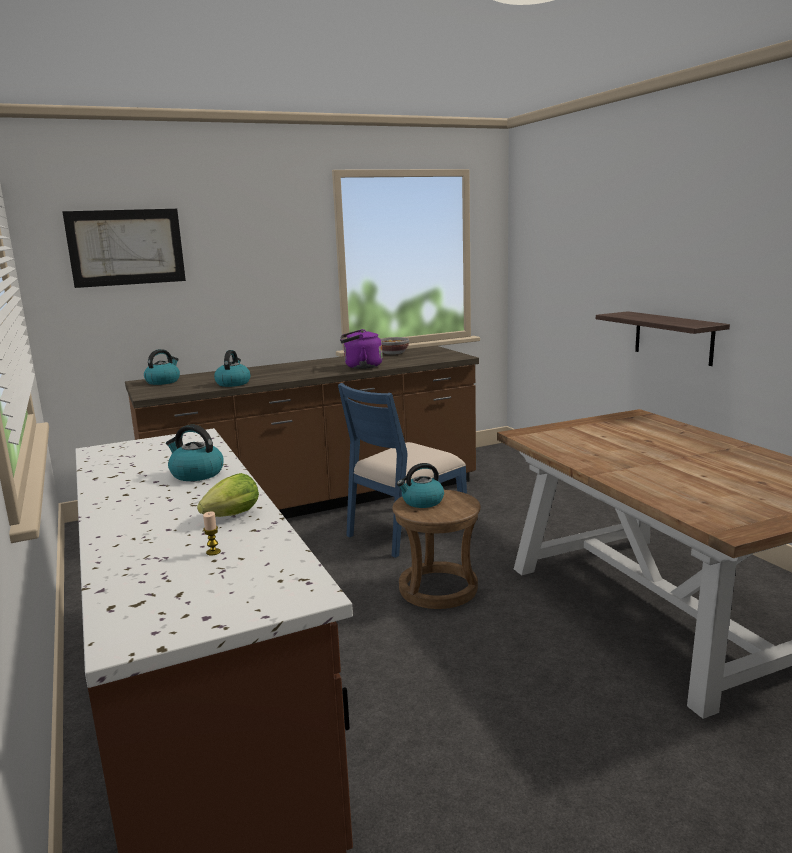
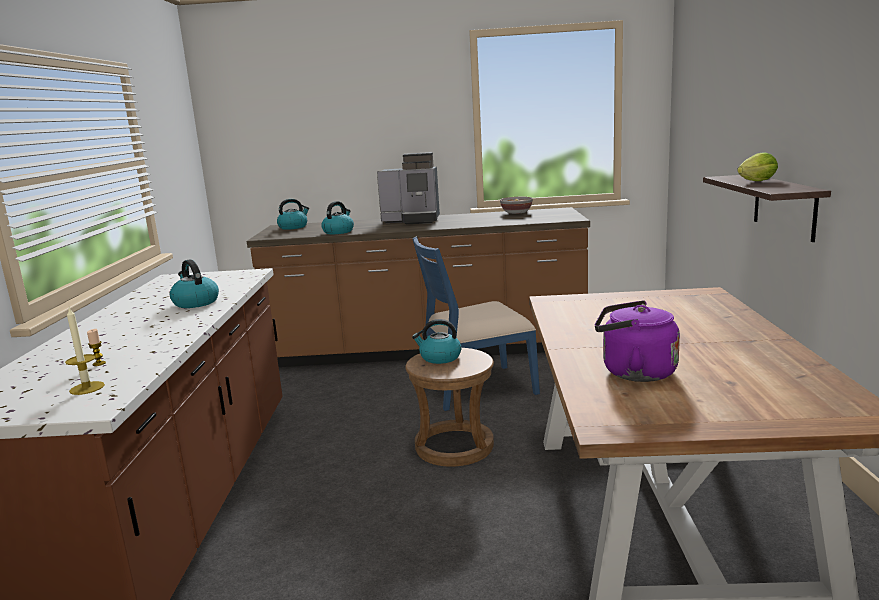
camera: 25 degrees right, 0 degrees up
(126, 247) = (279, 110): picture -> none
(229, 517) = (155, 339): lettuce -> lettuce (755, 182)
(255, 578) = (87, 388): none -> candle
(297, 366) = (413, 220): none -> coffee machine
(360, 366) = (464, 223): purple kettle -> purple kettle (633, 372)

